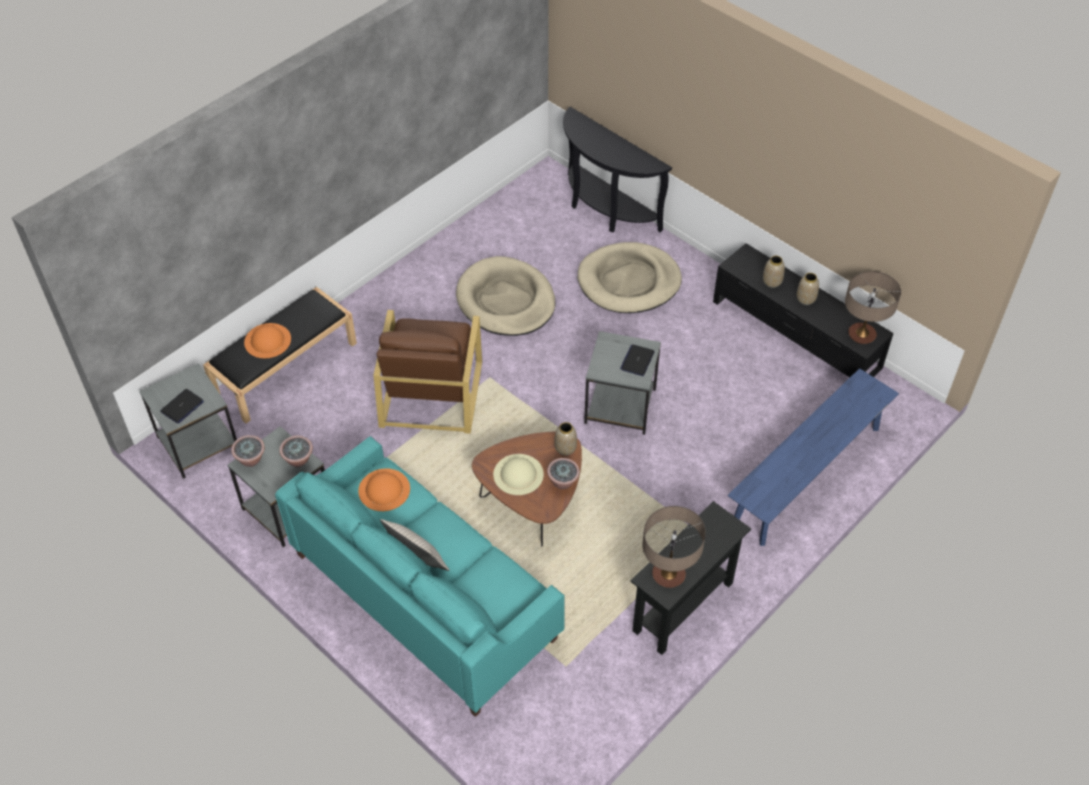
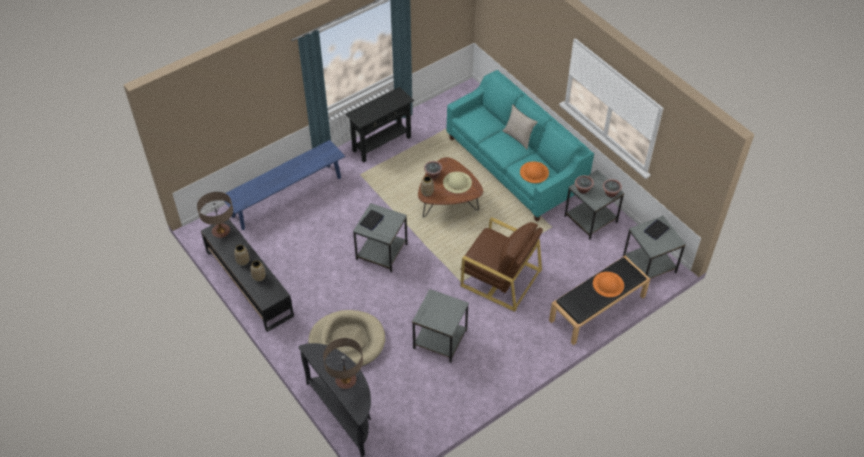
camera: 170 degrees left, 0 degrees up
(431, 392) = (500, 277): brown armchair -> brown armchair turned 105 degrees clockwise
(506, 301) = (439, 338): beige dog bed -> grey side table
(668, 575) = (394, 99): table lamp -> table lamp (346, 380)

